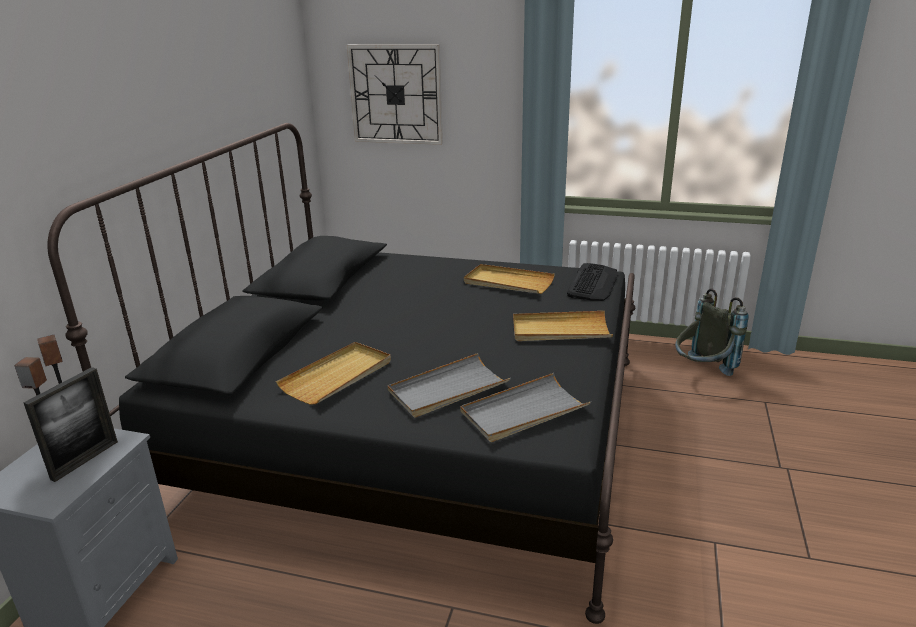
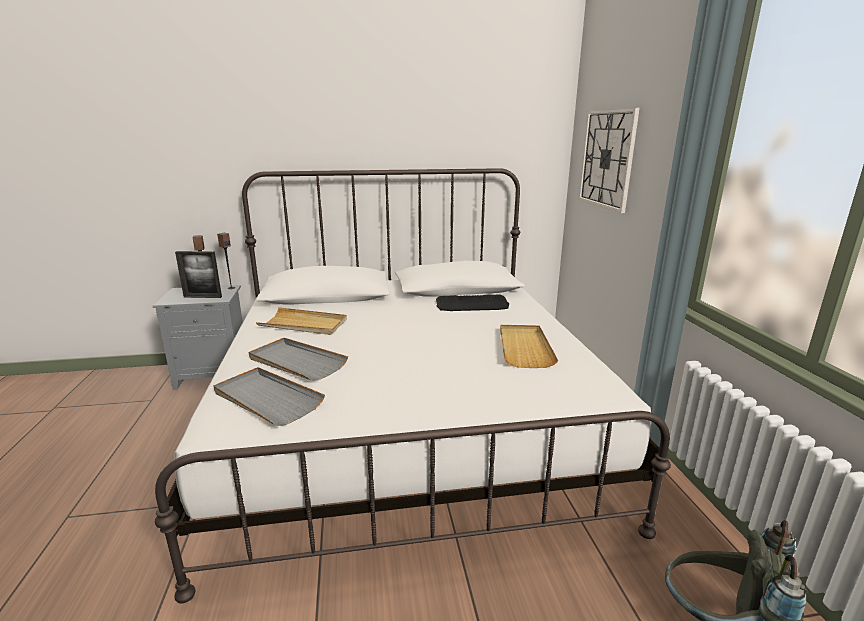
camera: 65 degrees right, 5 degrees down
(417, 431) = (405, 425): black bed -> white bed
(560, 330) = (438, 390): beige tray -> none
(593, 283) = (580, 391): keyboard -> keyboard (472, 304)

